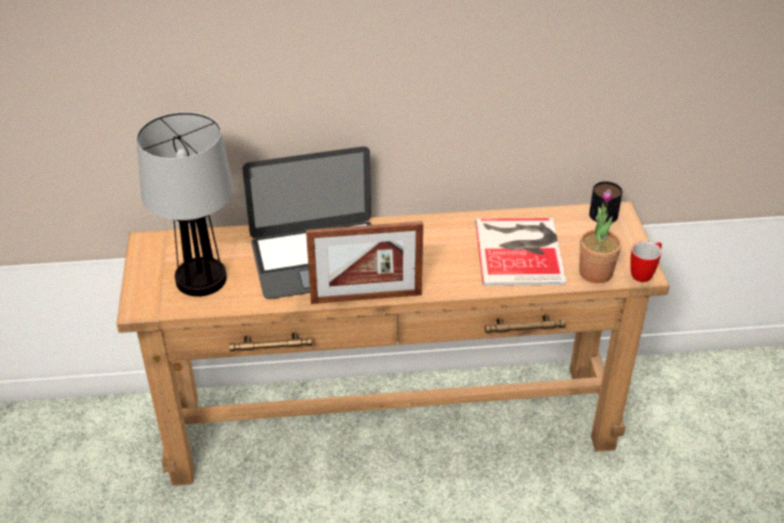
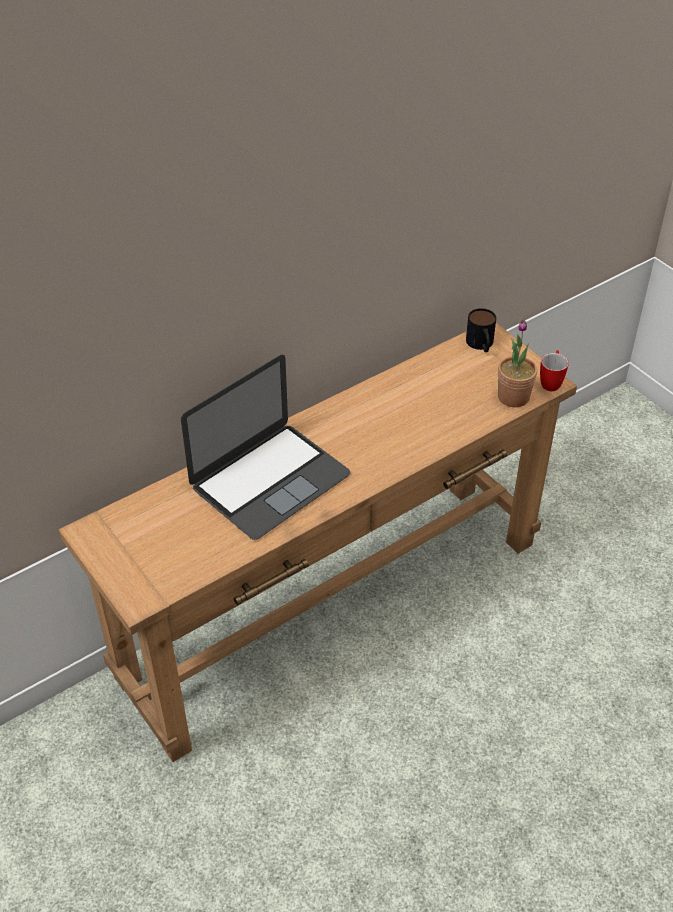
camera: 30 degrees left, 5 degrees up
(202, 279) = (176, 546): table lamp -> none
(366, 298) = (343, 500): picture frame -> none
(521, 250) = (438, 400): book -> none

